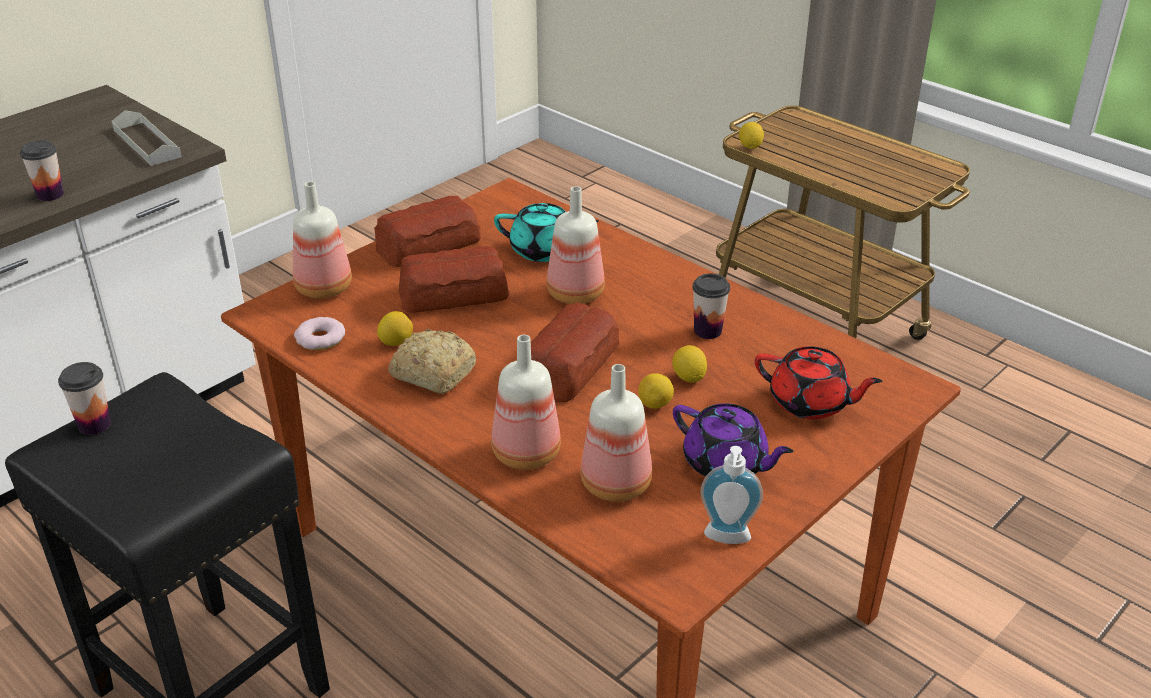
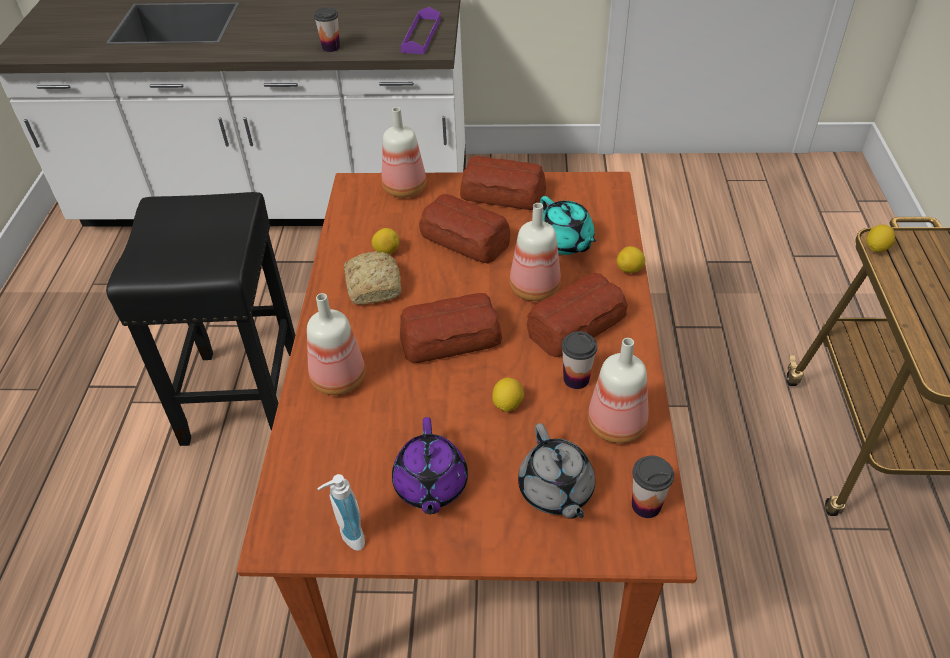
camera: 50 degrees right, 10 degrees up
(94, 424) = (190, 204): cup -> cup (646, 505)
(147, 143) = (421, 35): grey tray -> purple tray
(320, 339) = (355, 222): donut -> none
(616, 482) = (352, 440): bottle -> bottle (618, 424)
(649, 297) = (578, 324): none -> bread
(655, 404) = (457, 407): lemon -> lemon (629, 270)
(810, 403) = (556, 491): red teapot -> grey teapot

